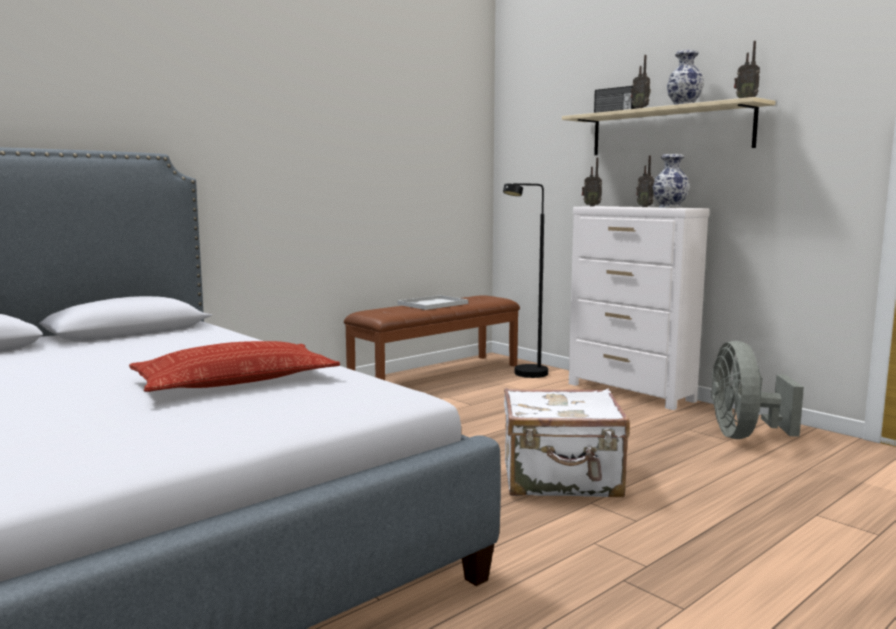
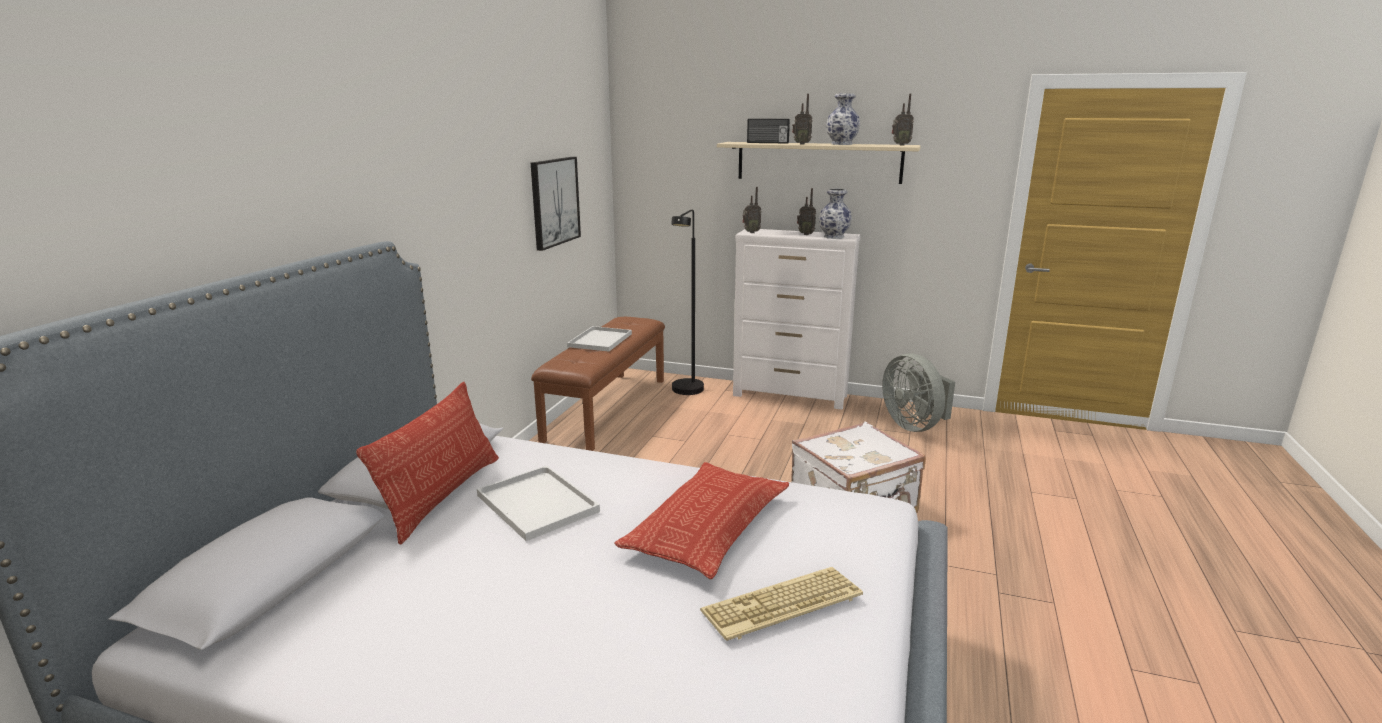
camera: 30 degrees left, 10 degrees up
(110, 341) = (442, 495): none -> pillow
(155, 353) = (539, 504): none -> white tray
(173, 421) = (782, 606): none -> keyboard
(400, 169) = (554, 202): none -> picture

